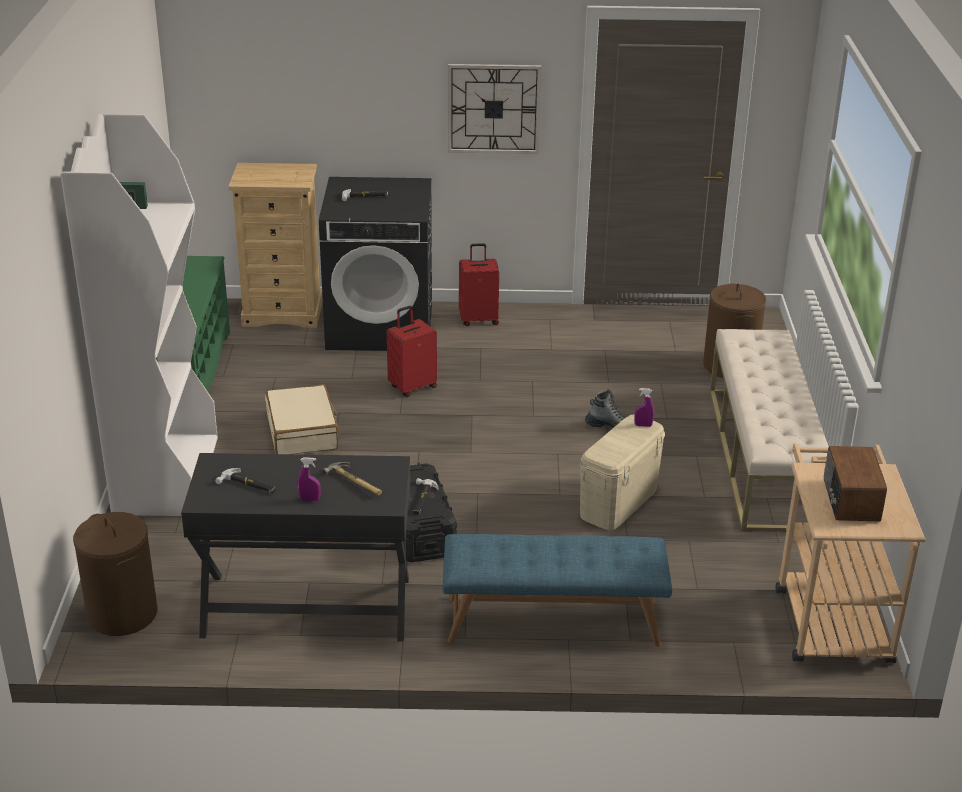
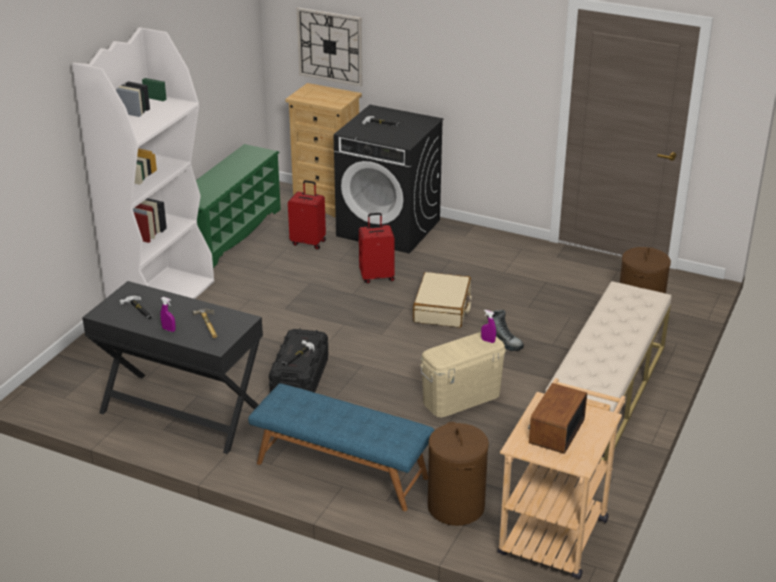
camera: 25 degrees right, 0 degrees up
(123, 614) = (65, 384): brown laundry basket -> brown laundry basket (456, 507)
(303, 432) = (274, 291): beige suitcase -> beige suitcase (442, 309)
(478, 319) = (466, 238): red suitcase -> red suitcase (308, 242)
(493, 108) = (493, 70): wall clock -> wall clock (330, 46)

